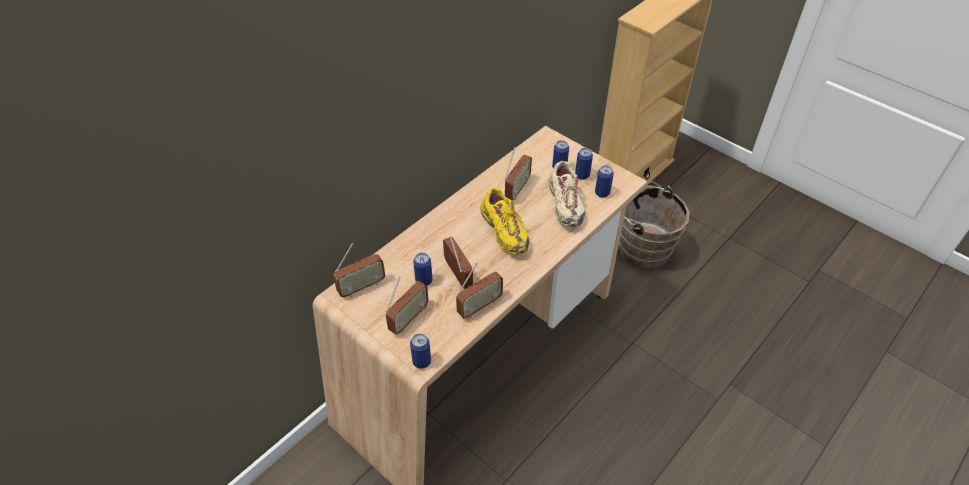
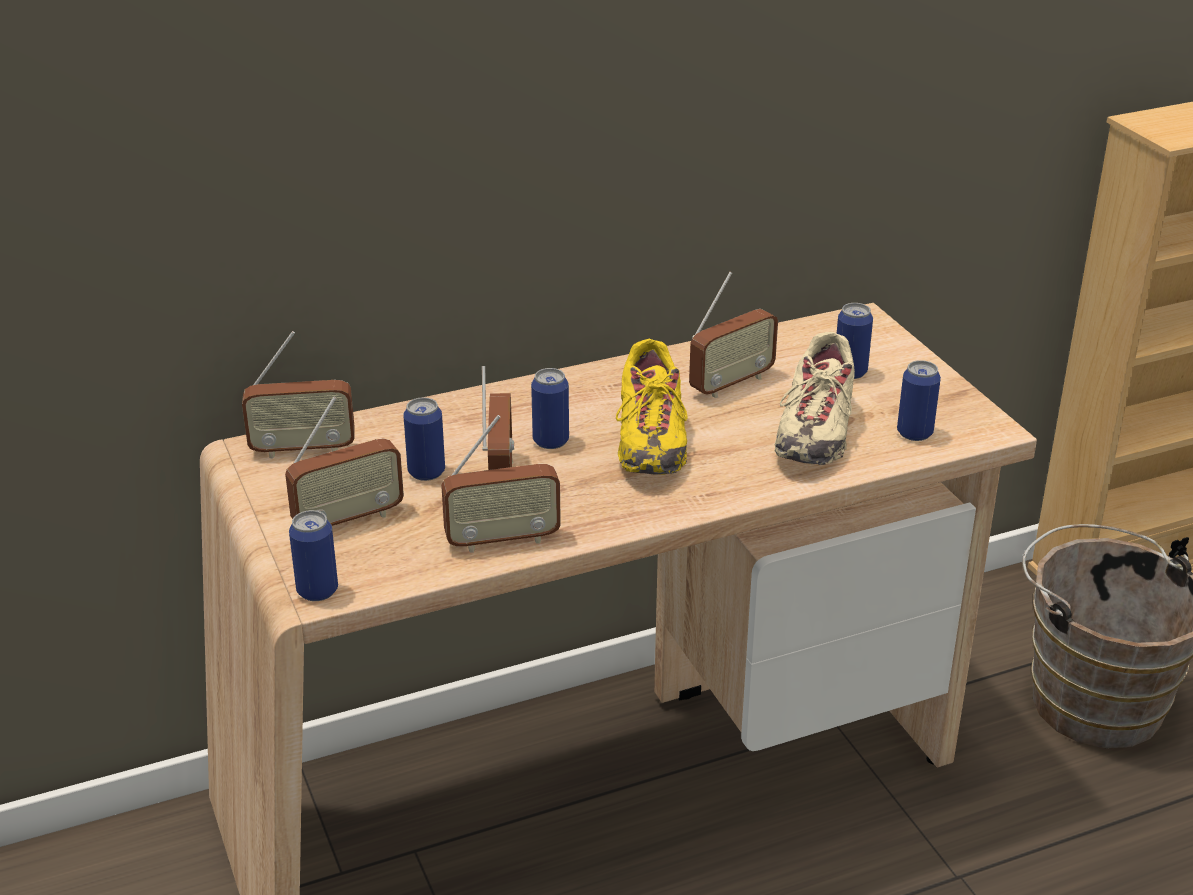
camera: 25 degrees right, 15 degrees down
(582, 175) = (891, 395): can -> can (550, 441)

